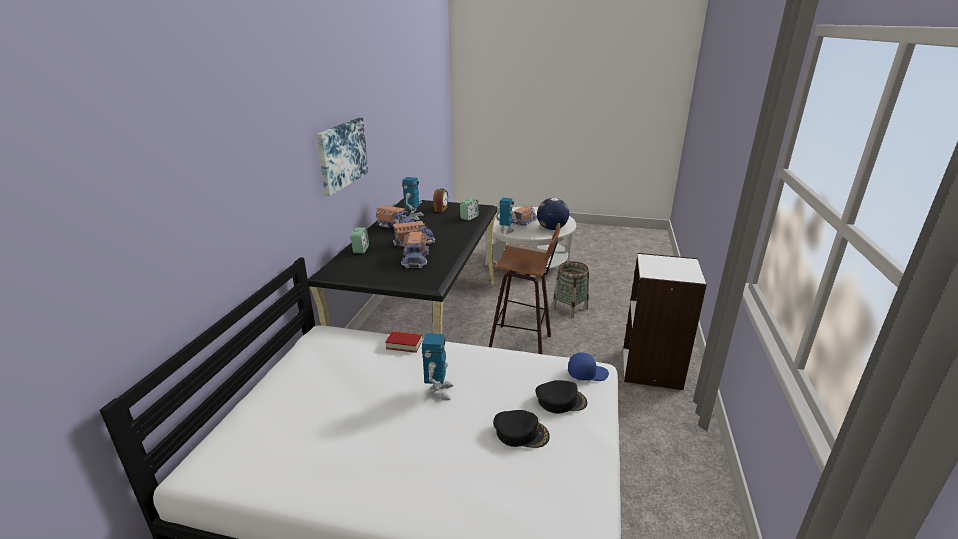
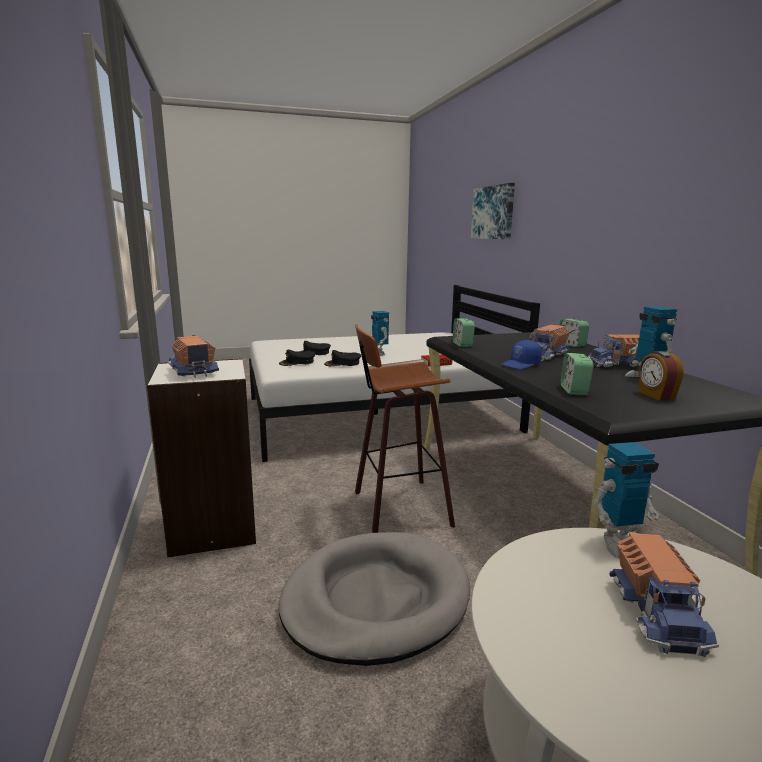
camera: 150 degrees right, 10 degrees down
(341, 154) = (640, 238): picture -> picture (493, 212)
(416, 259) = (502, 346): toy truck -> toy truck (192, 371)
(441, 268) = (462, 344): none -> alarm clock
(505, 378) = (343, 363): none -> black cap
(551, 228) = (539, 603): globe -> none
(570, 308) = (375, 600): basket -> grey dog bed
(587, 373) = (284, 372): blue cap -> blue cap (521, 365)

